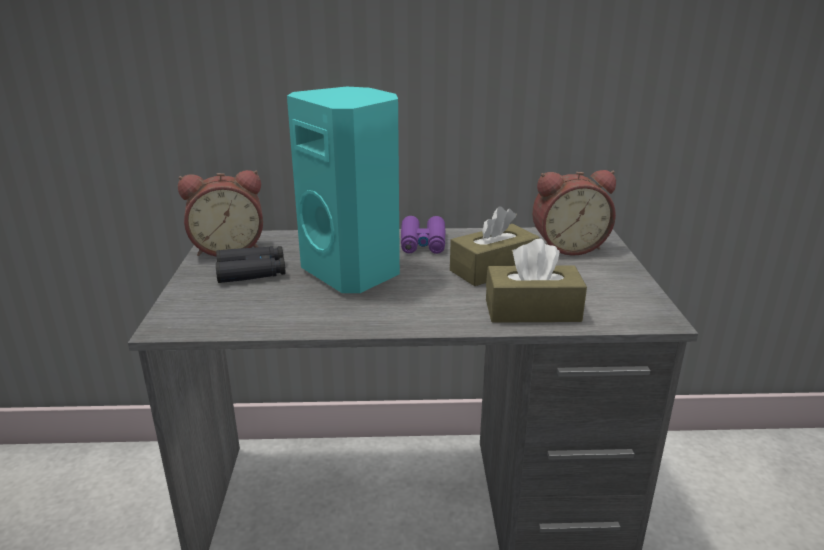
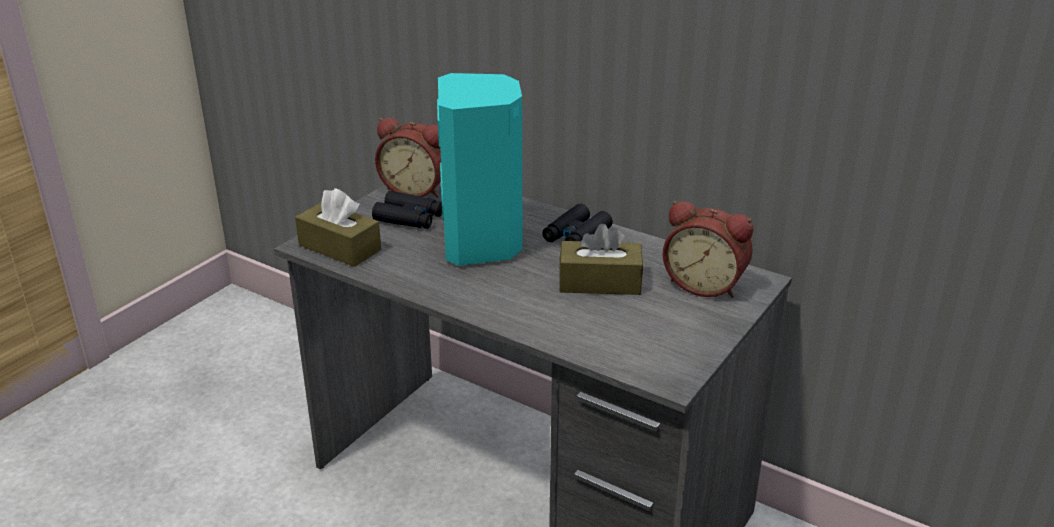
camera: 35 degrees right, 5 degrees up
(423, 243) = (576, 235): purple binoculars -> black binoculars
(532, 310) = (575, 331): brown tissue box -> brown tissue box (339, 247)

